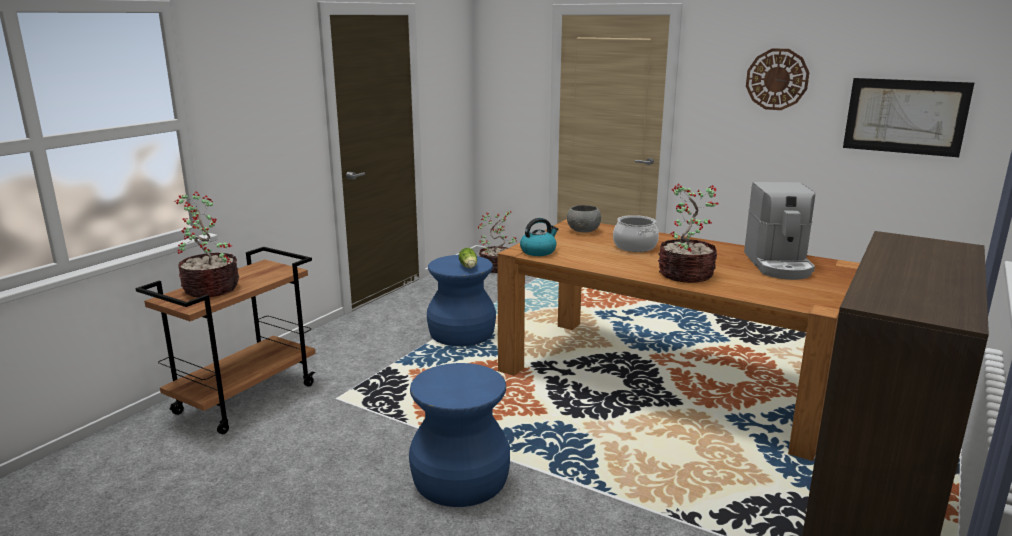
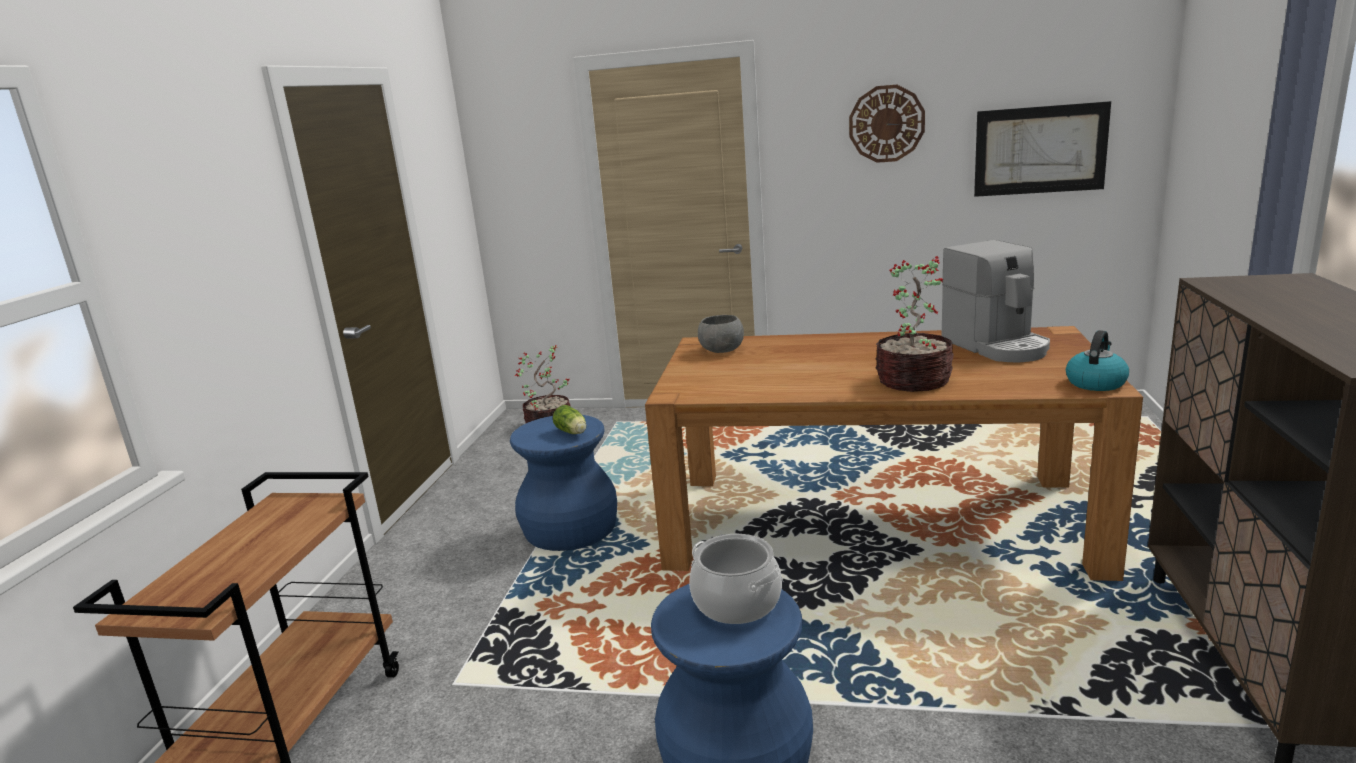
camera: 20 degrees left, 0 degrees up
(210, 288) = (213, 568): potted plant -> none
(538, 251) = (697, 389): kettle -> kettle (1095, 383)
(635, 246) = (809, 358): cooking pot -> cooking pot (737, 602)

